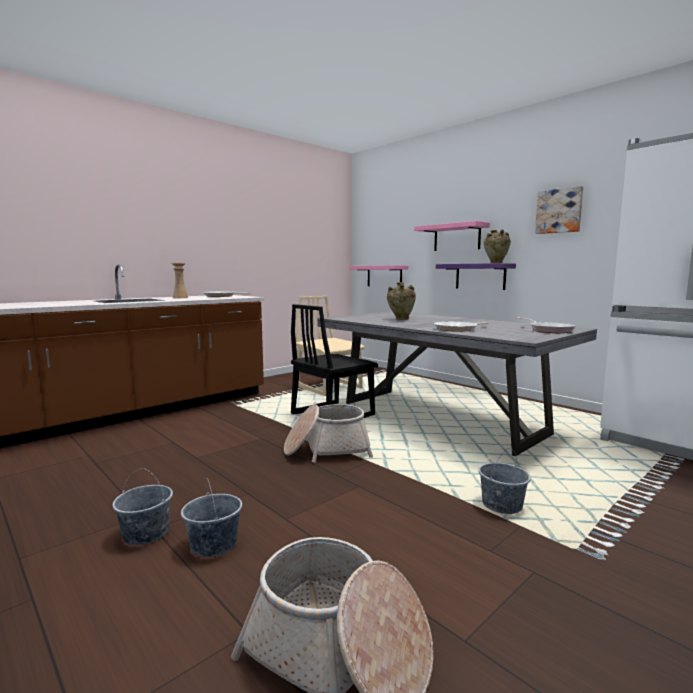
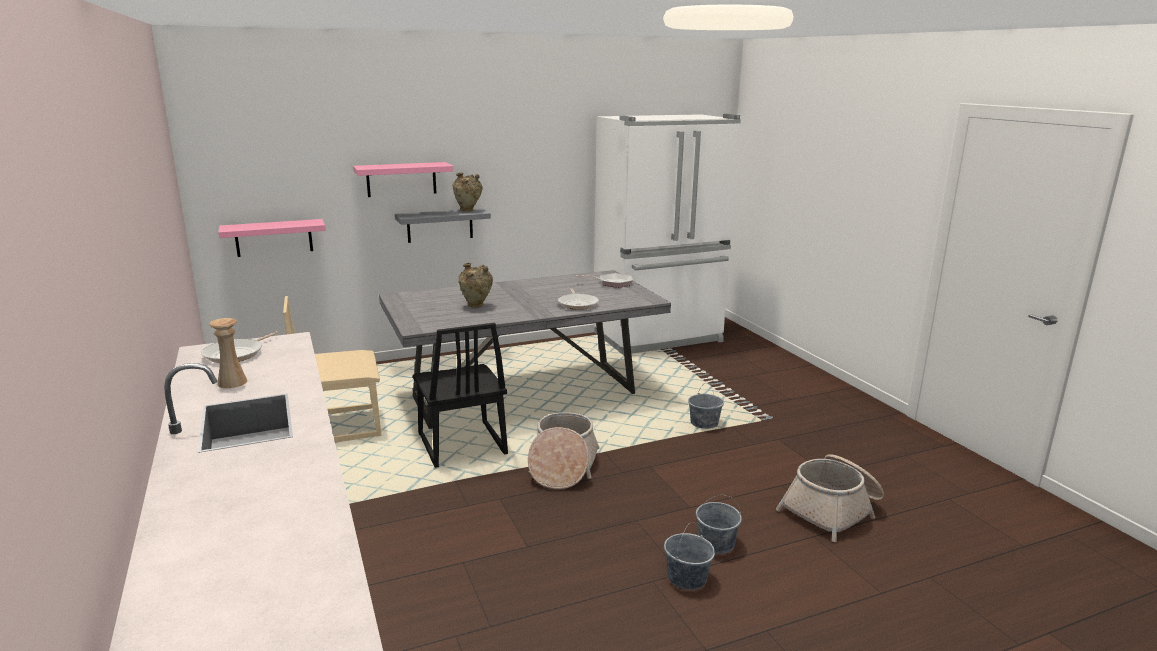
camera: 70 degrees left, 10 degrees up
(480, 276) = (440, 225): purple shelf -> grey shelf
(559, 211) = (522, 153): picture -> none

